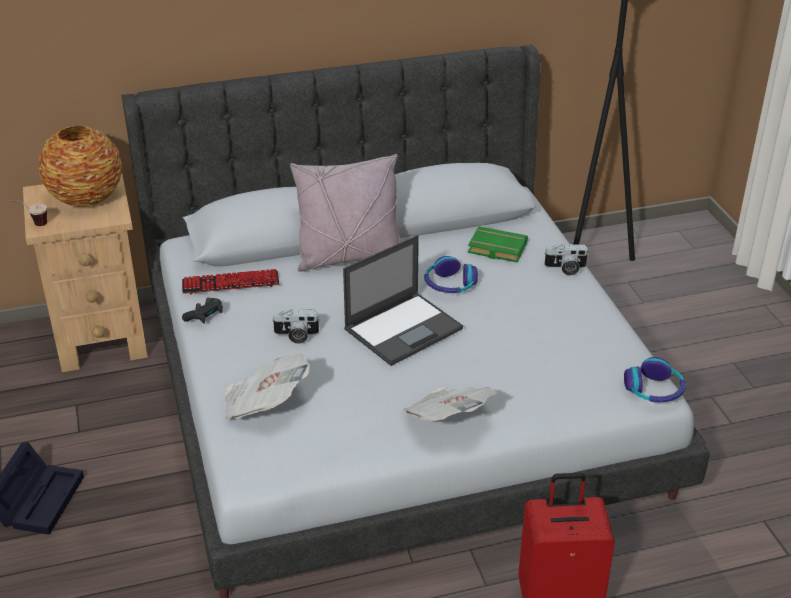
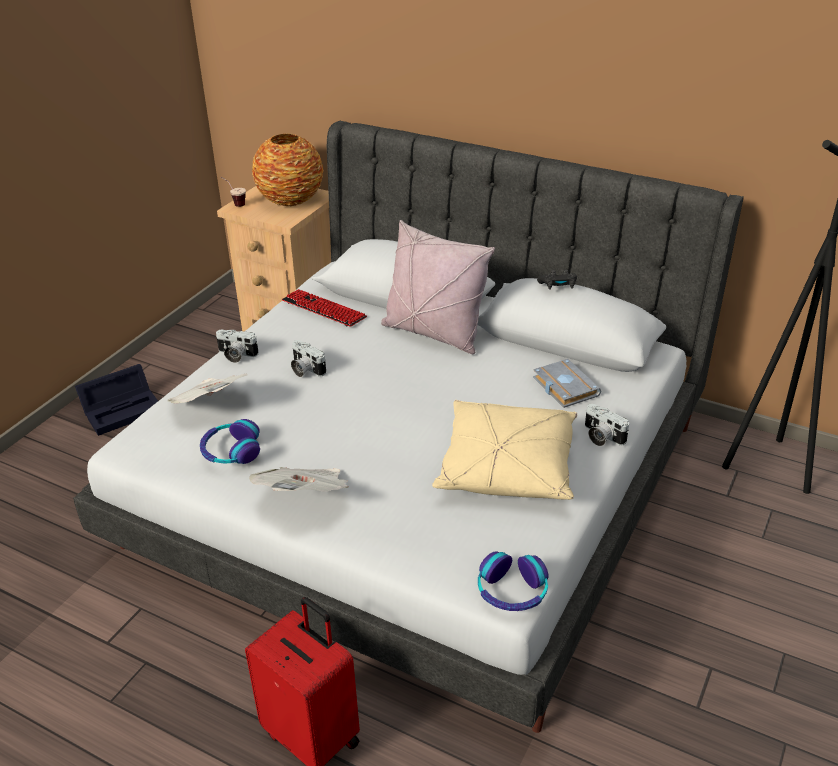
camera: 45 degrees right, 0 degrees up
(205, 316) = (272, 324): black game controller -> black game controller (558, 286)
(217, 357) = (236, 355): none -> camera
(404, 328) = (386, 408): laptop -> none
(450, 284) = (478, 395): headphones -> headphones (231, 451)
(495, 249) = (563, 387): green book -> grey book
(540, 320) = (507, 467): none -> beige pillow

